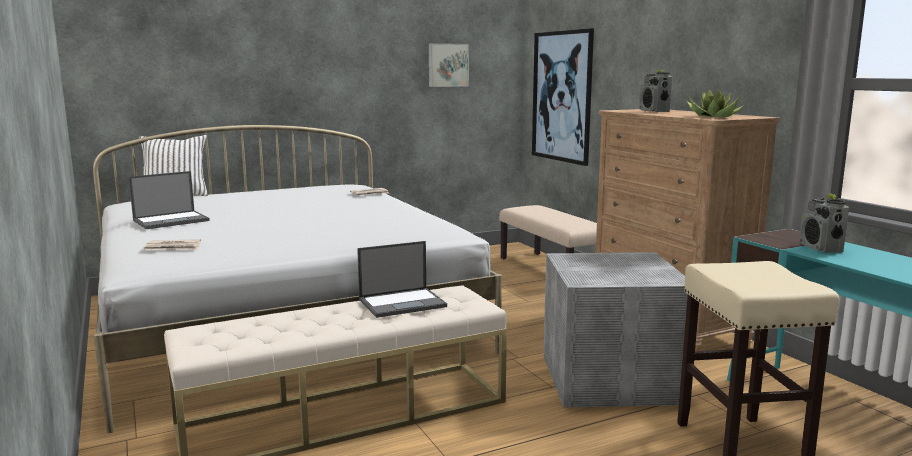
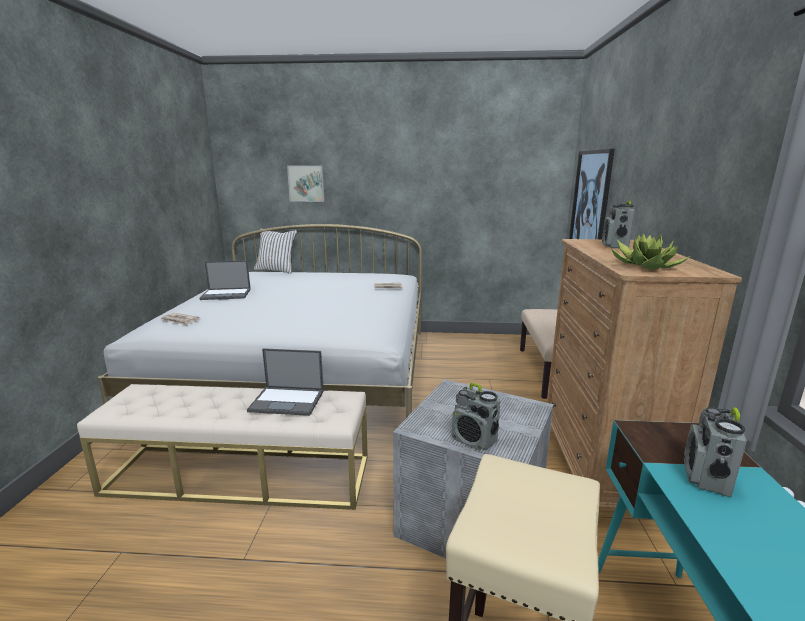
camera: 30 degrees right, 5 degrees up
(447, 65) = (496, 180): picture -> picture (306, 183)
(637, 279) = (474, 440): none -> radio

